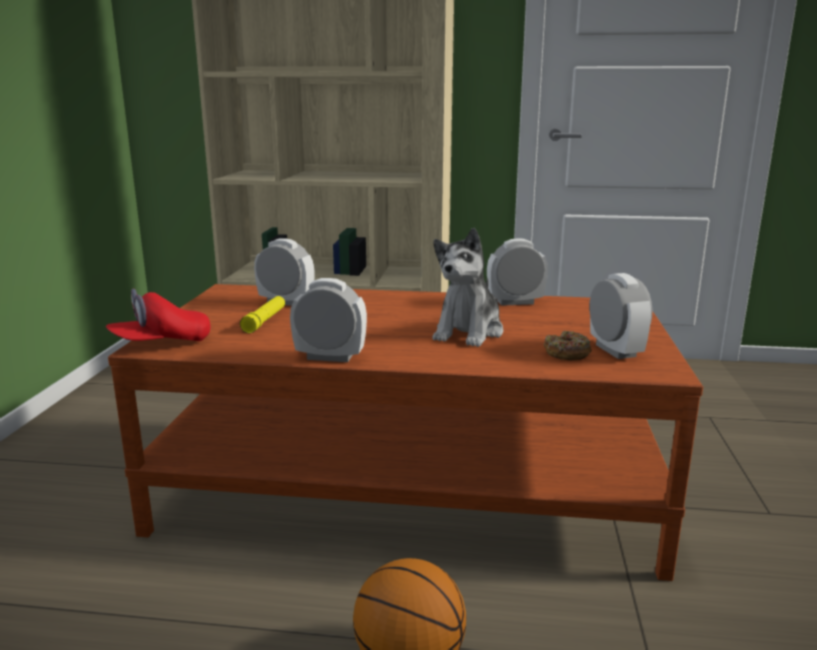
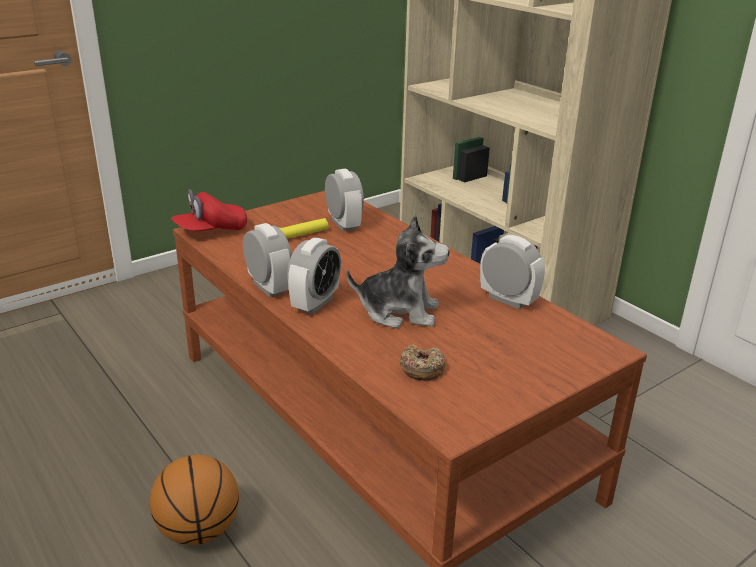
camera: 45 degrees right, 10 degrees up
(162, 343) = (211, 231): red cap -> red cap turned 45 degrees counterclockwise
(469, 332) = (399, 312): plush toy -> plush toy turned 150 degrees counterclockwise
(615, 350) = (466, 388): alarm clock -> alarm clock (315, 303)

